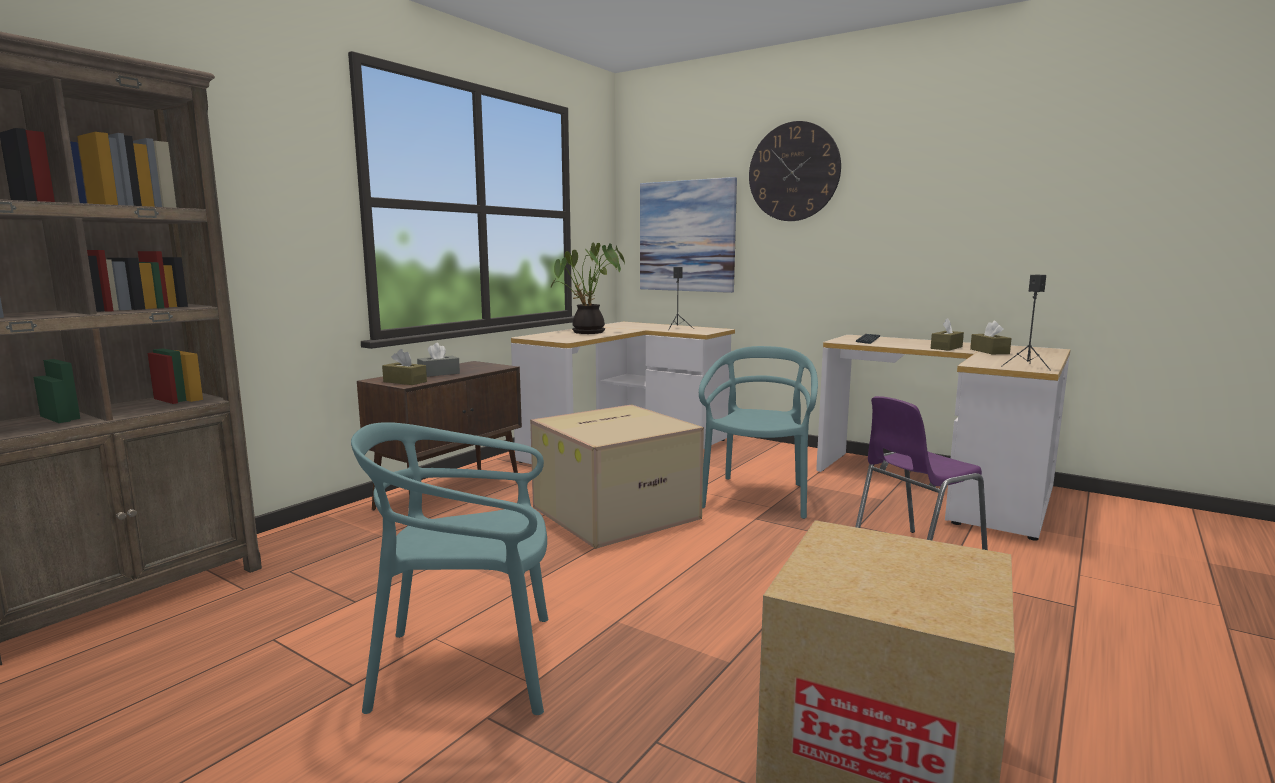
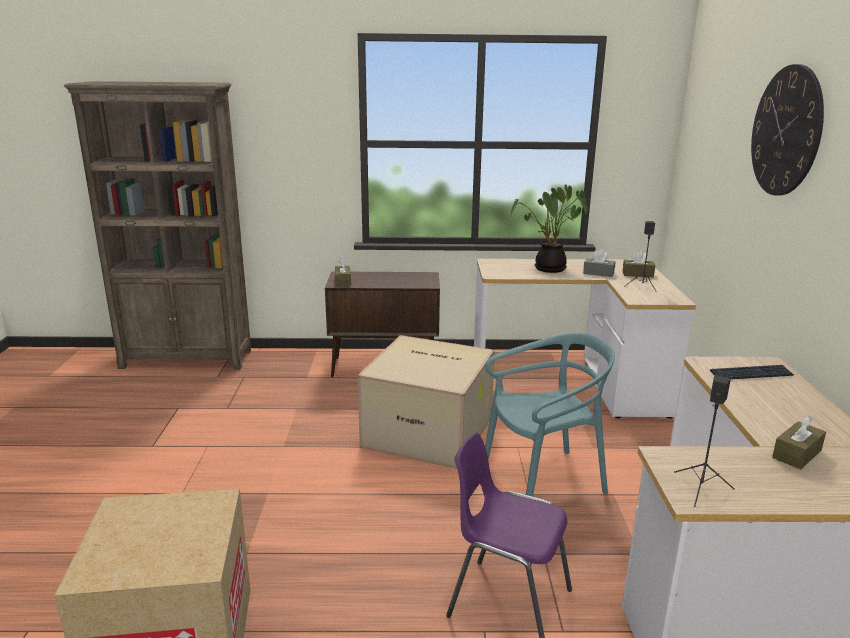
camera: 55 degrees right, 10 degrees up
(439, 373) = (379, 279): grey tissue box -> grey tissue box (598, 273)
(468, 666) = (186, 467): turquoise chair -> none
(687, 236) = (708, 183): picture -> none
(946, 348) = (775, 424): brown tissue box -> brown tissue box (637, 274)

